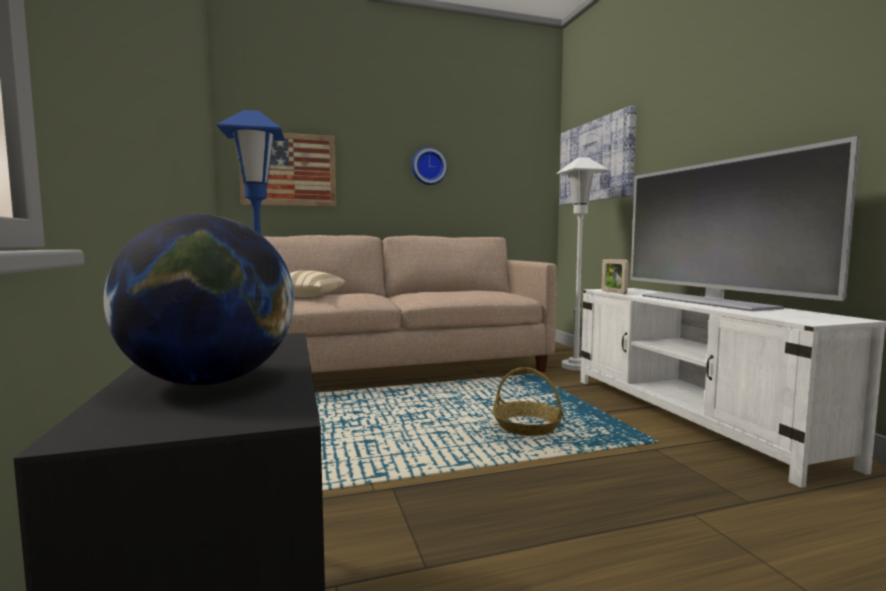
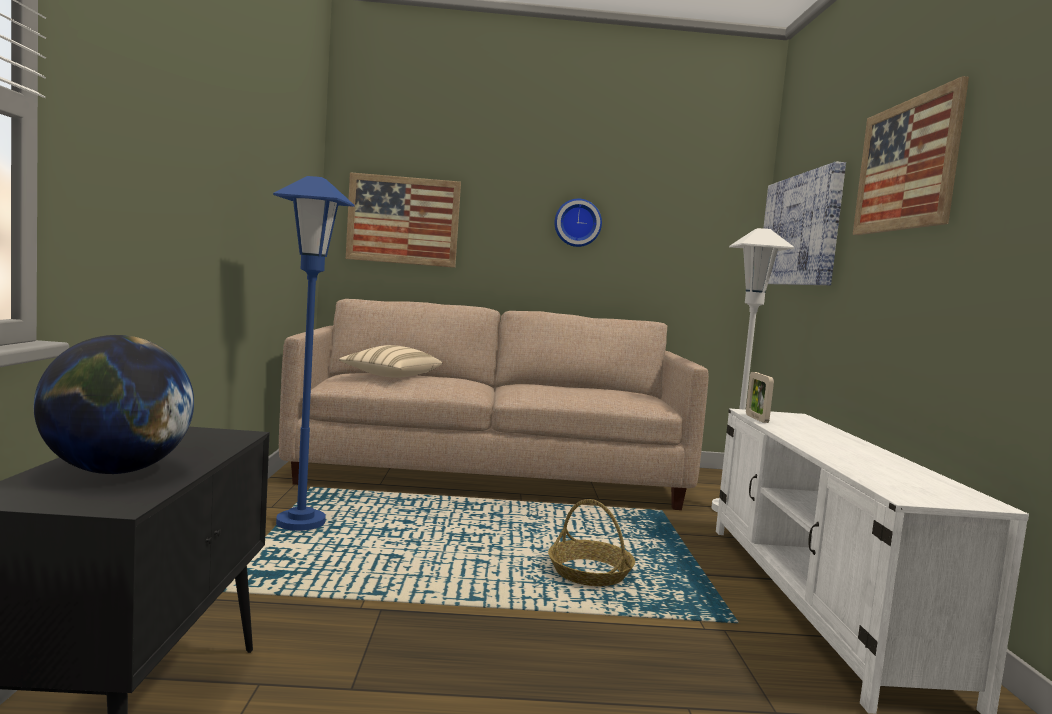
camera: 15 degrees right, 0 degrees up
(698, 99) = (906, 165): none -> picture
(707, 301) = (850, 449): television -> none

